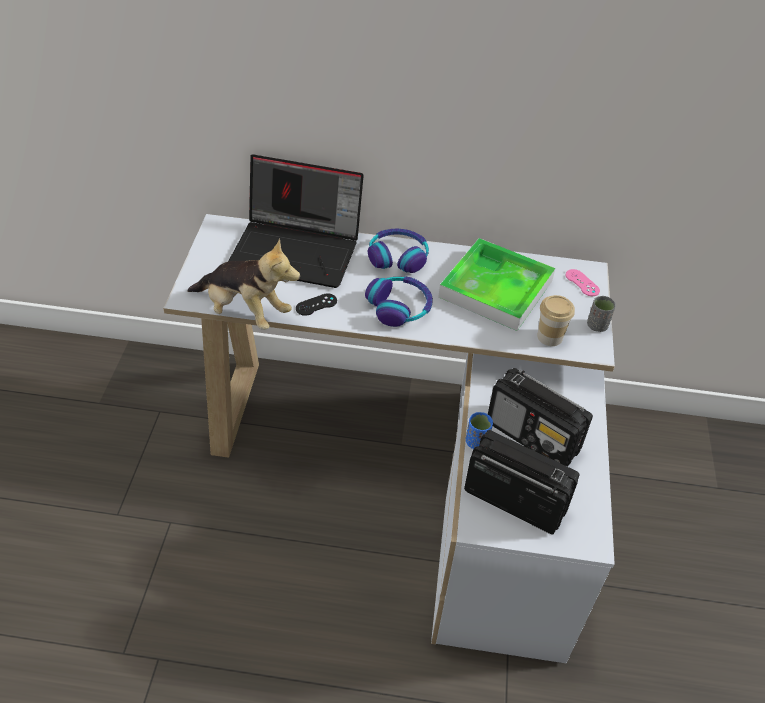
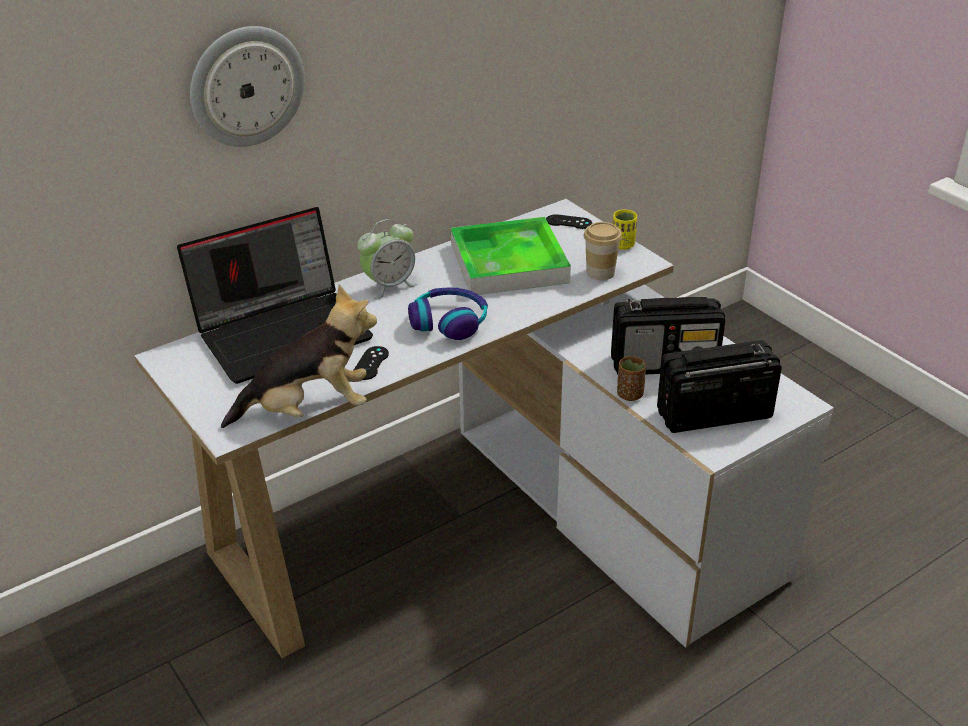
camera: 40 degrees left, 10 degrees down
(324, 61) = (246, 86): none -> wall clock
(398, 257) = (389, 286): headphones -> alarm clock
(476, 442) = (630, 394): blue cup -> brown cup
(582, 283) = (568, 222): pink game controller -> black game controller
(597, 326) = (623, 245): grey cup -> yellow cup

